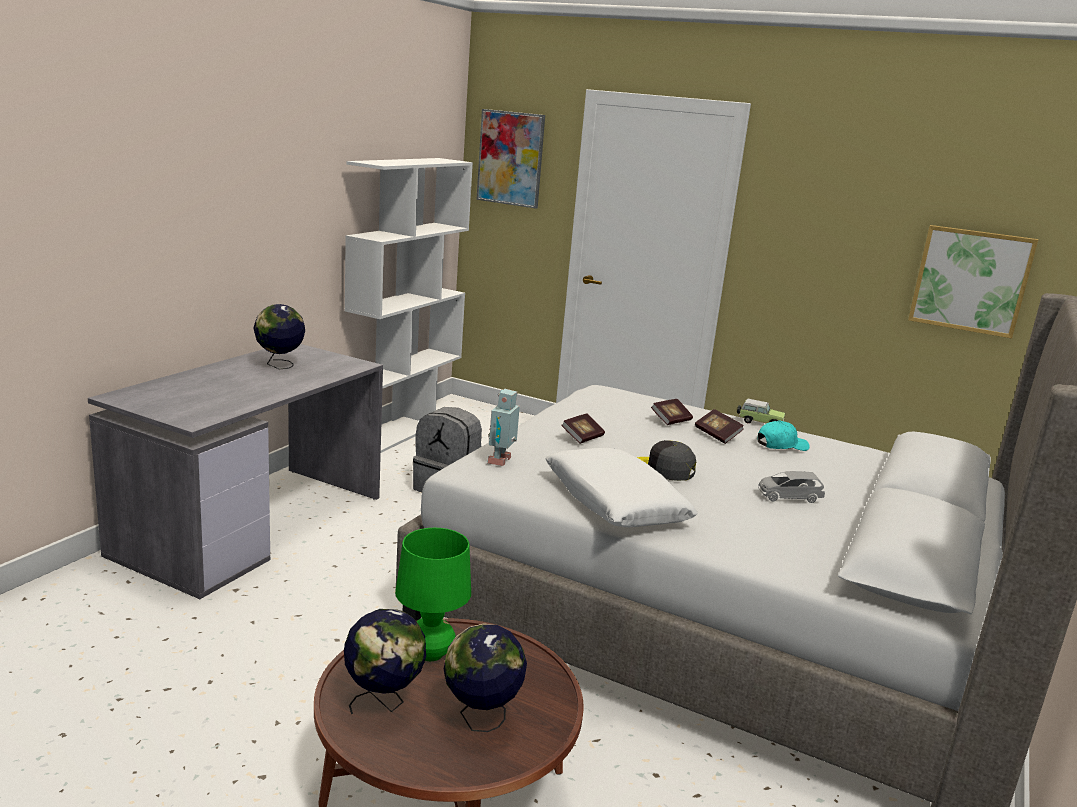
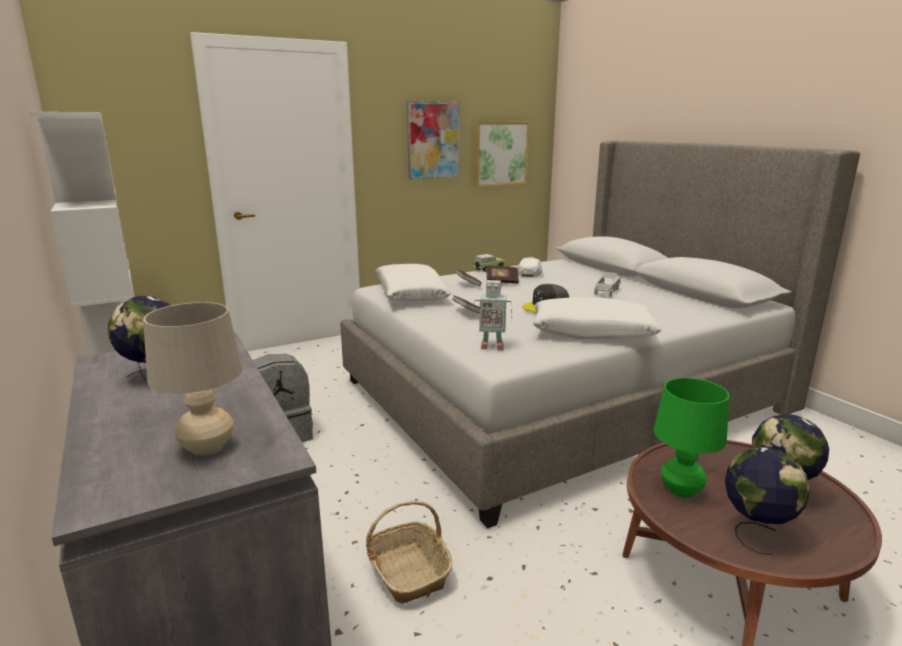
camera: 55 degrees left, 0 degrees up
(194, 402) = (207, 448): none -> beige table lamp
(317, 599) = (408, 571): none -> basket
(502, 461) = (491, 346): toy robot -> toy robot turned 45 degrees counterclockwise
(510, 158) = (114, 110): picture -> picture (433, 140)
(602, 404) = (410, 293): none -> white pillow
(781, 445) = (530, 274): turquoise cap -> white cap

